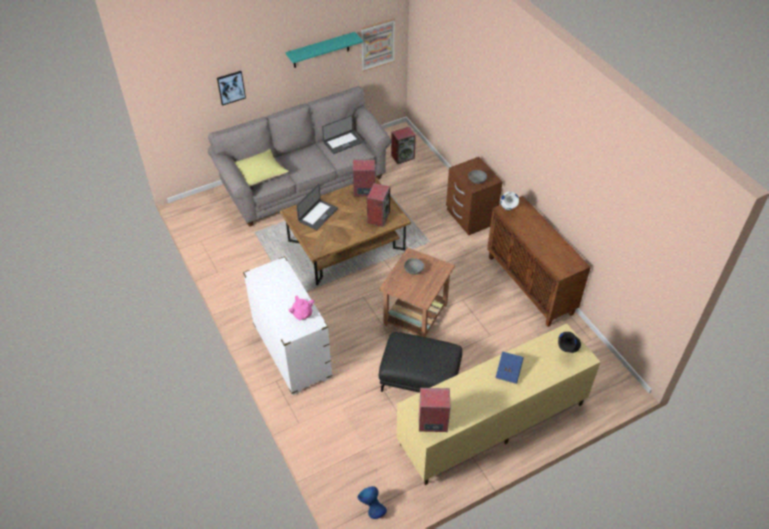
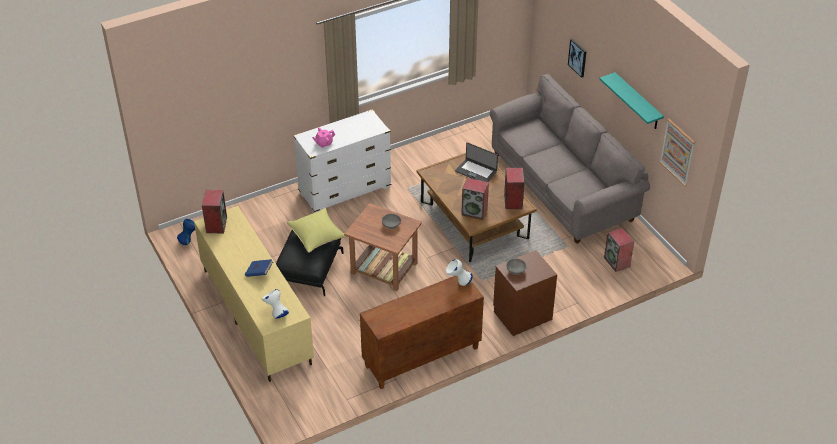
camera: 90 degrees right, 5 degrees down
(260, 174) = (530, 131): yellow pillow -> yellow pillow (317, 237)
(342, 142) = (587, 184): laptop -> none
(567, 352) = (276, 313): black vase -> white vase

